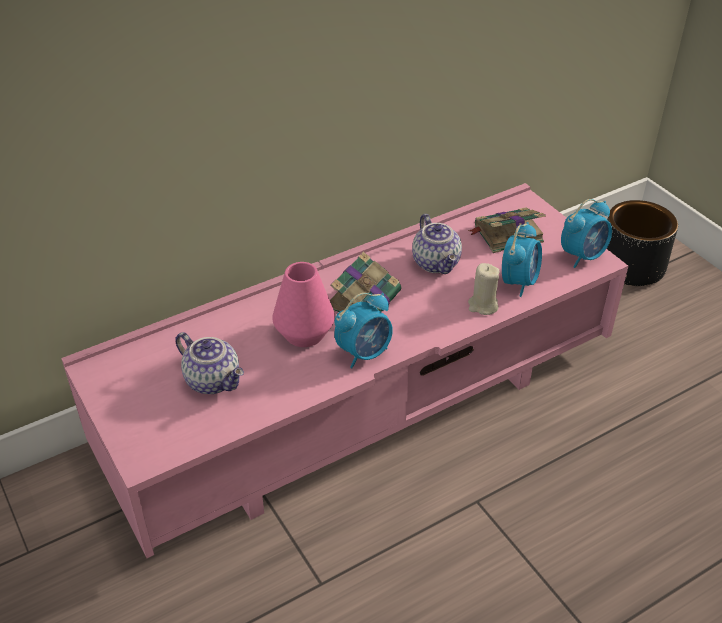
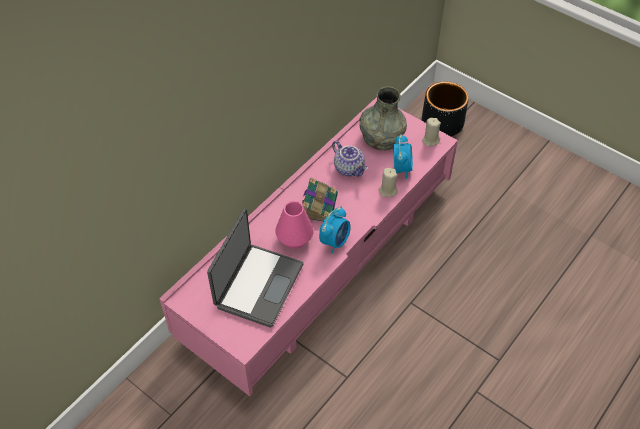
camera: 20 degrees left, 10 degrees up
(214, 380) = (258, 285): teapot -> laptop
(506, 234) = (381, 136): book -> grey vase
(583, 256) = (430, 140): alarm clock -> beige candle

